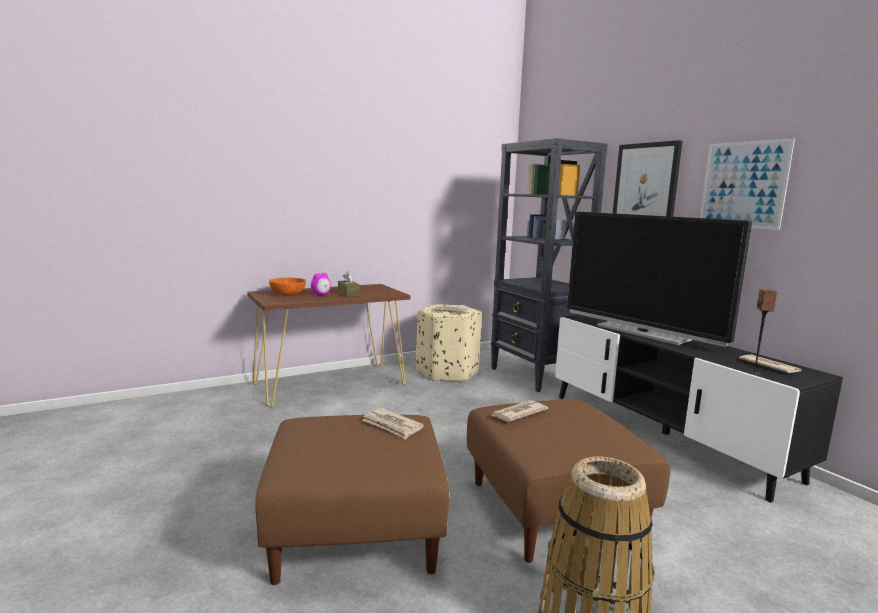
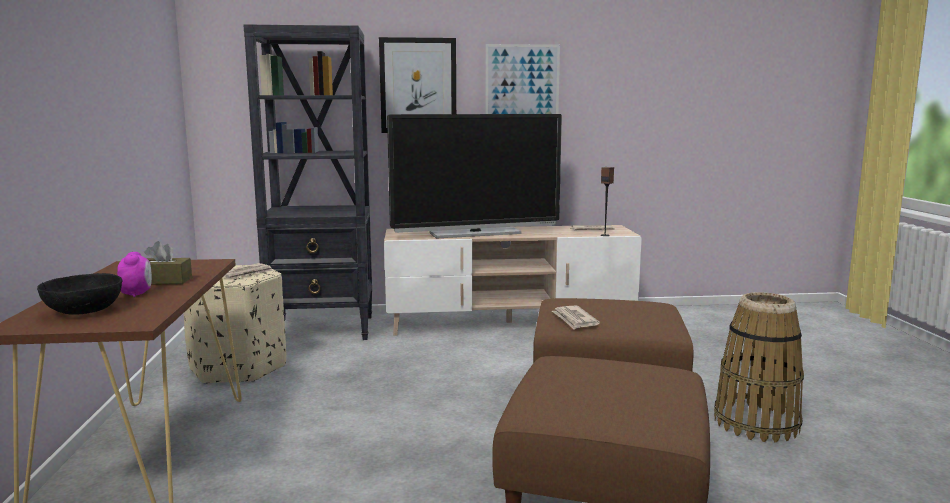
camera: 65 degrees left, 0 degrees up
(287, 294) = (83, 311): orange bowl -> black bowl
(392, 426) = (576, 368): newspaper -> none
(663, 434) = (509, 322): black tv stand -> beige tv stand

